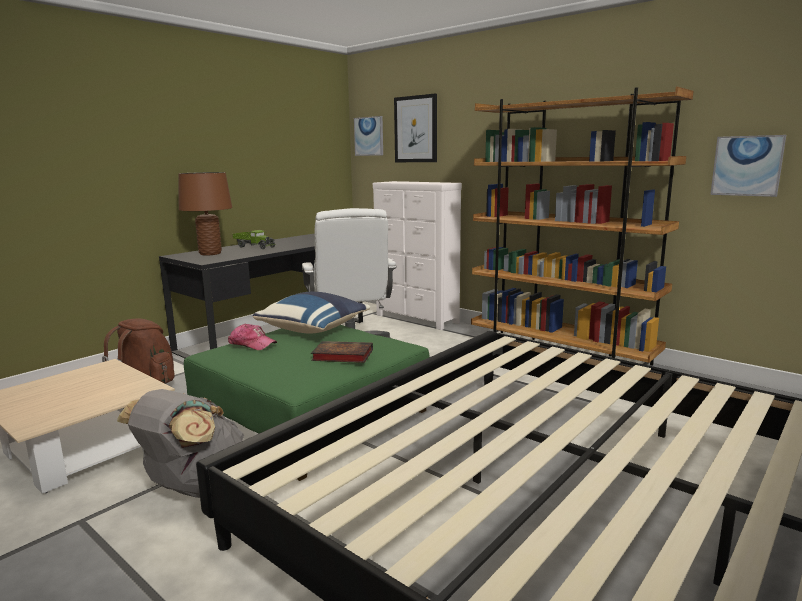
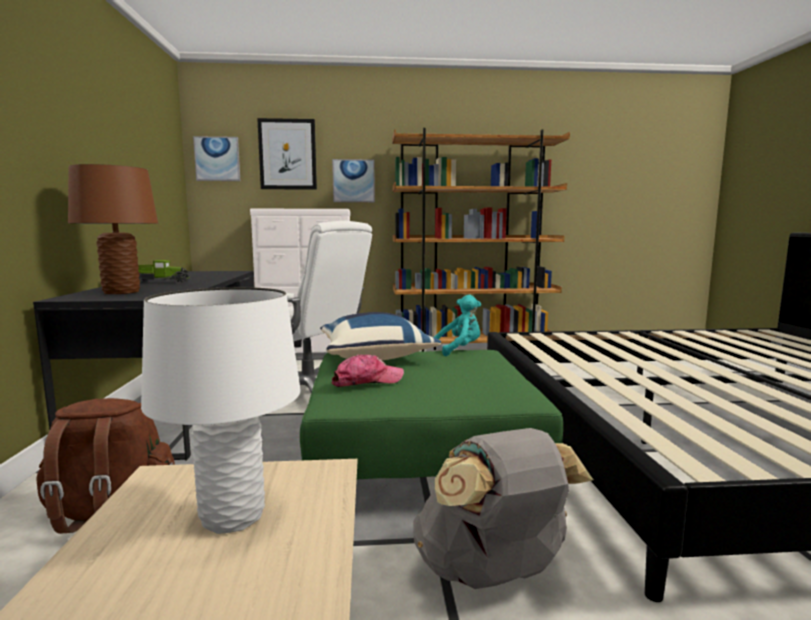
camera: 45 degrees left, 5 degrees down
(83, 391) = (232, 517): none -> white table lamp
(341, 356) = (480, 366): book -> none
(383, 339) = (458, 349): none -> turquoise plush toy
(747, 166) = (586, 194): picture -> picture (353, 181)

